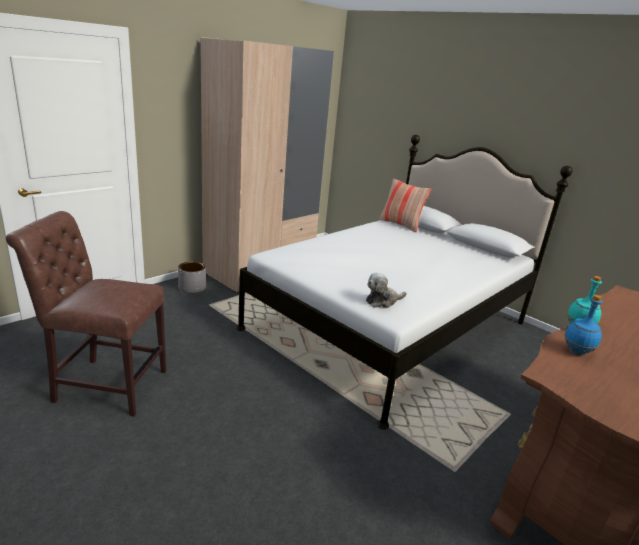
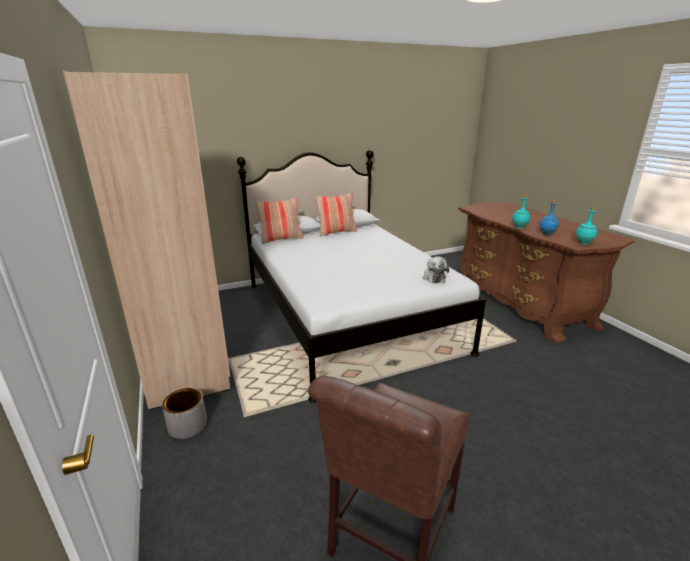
camera: 65 degrees left, 0 degrees up
(457, 244) = (336, 232): none -> pillow
(572, 385) = (583, 243): none -> turquoise bottle

